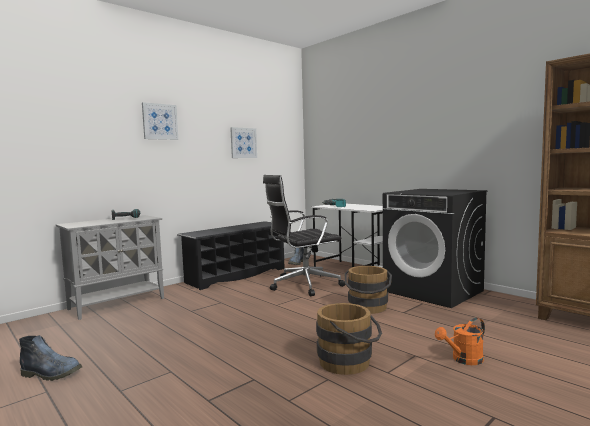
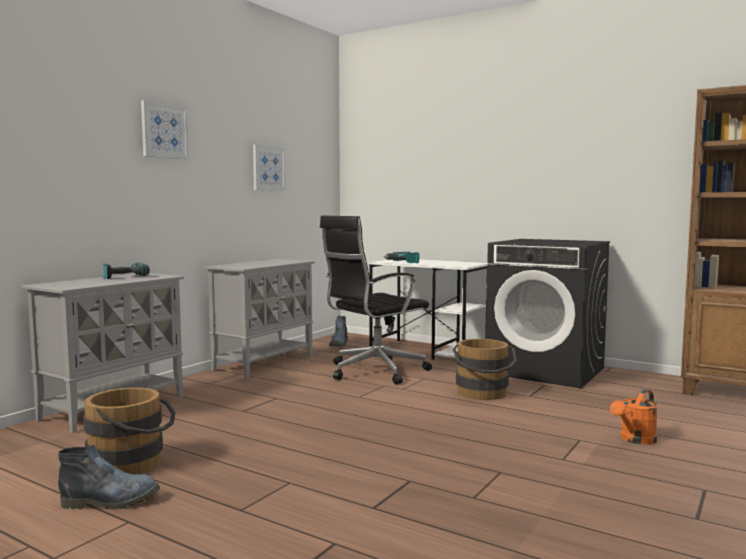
camera: 15 degrees left, 0 degrees up
(236, 275) = (264, 363): black shoe rack -> grey cabinet
(349, 362) = (511, 453): brown bucket -> brown bucket (132, 464)

